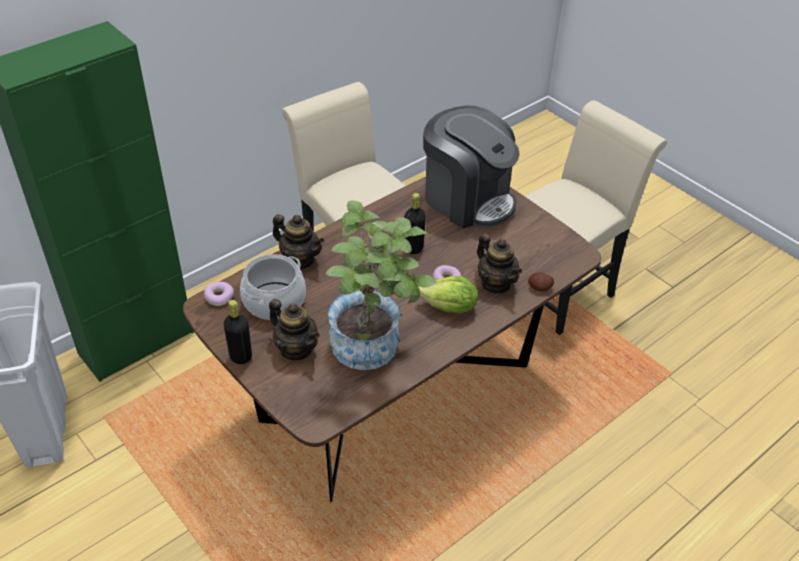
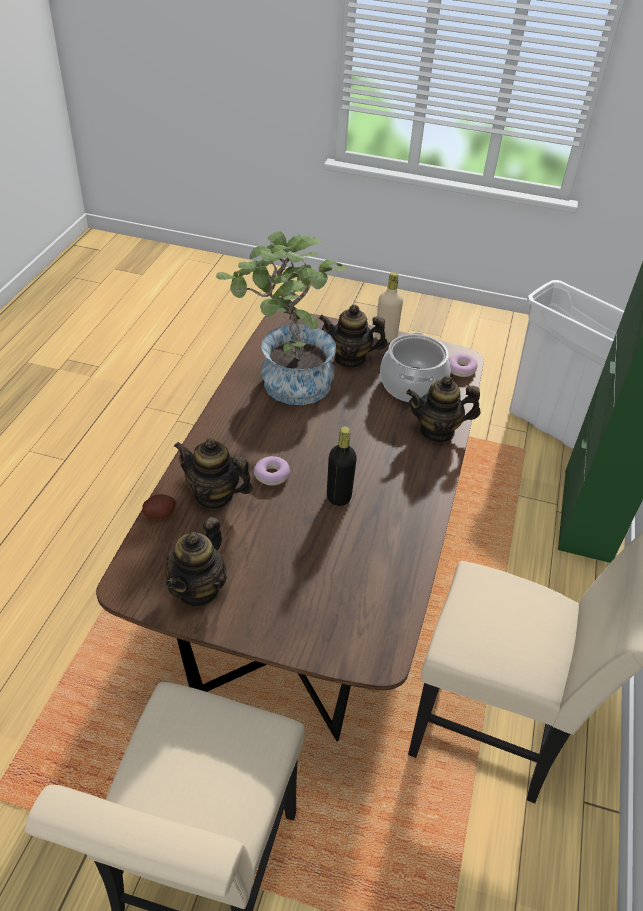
camera: 145 degrees right, 0 degrees up
(240, 357) = (386, 337): black bottle -> beige bottle
(449, 308) = (246, 447): lettuce -> none
(467, 199) = (333, 606): coffee machine -> none
(538, 236) = (198, 589): none -> teapot

